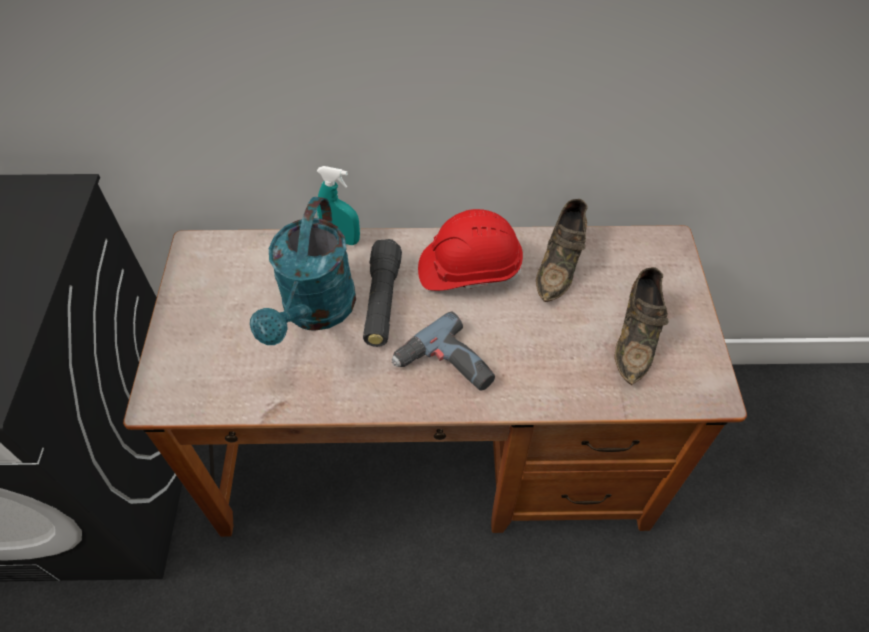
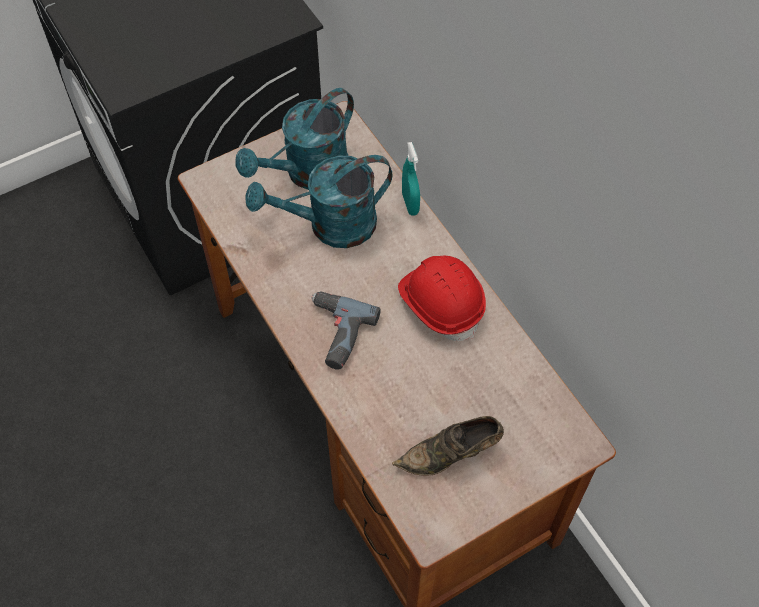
camera: 60 degrees right, 5 degrees up
(235, 301) = (308, 173): none -> turquoise watering can
(382, 301) = (369, 262): black flashlight -> none
(560, 265) = (492, 367): brown shoe -> none

